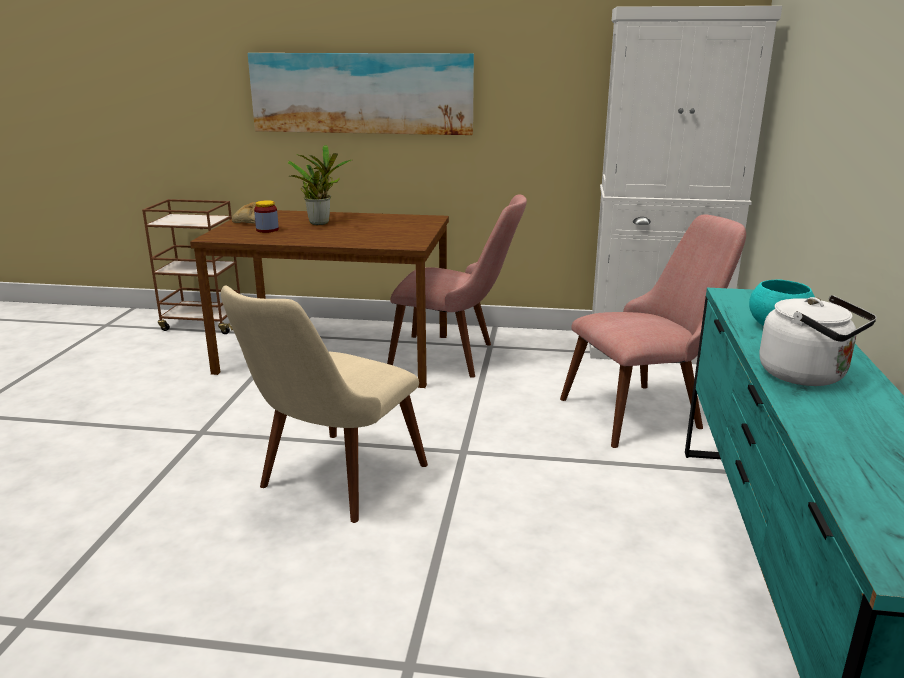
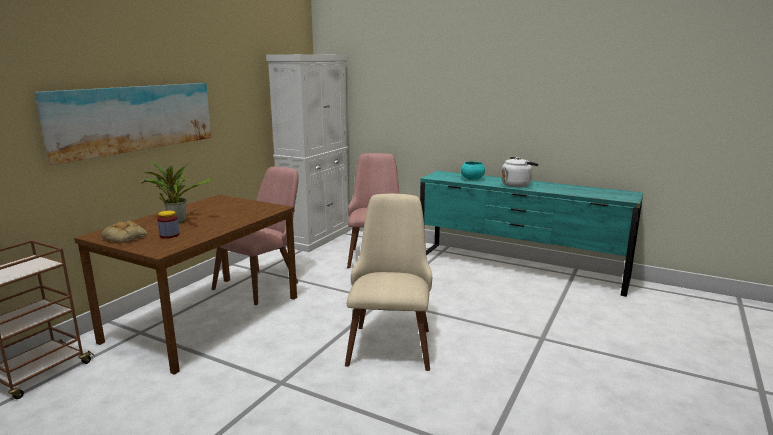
camera: 70 degrees left, 5 degrees down
(331, 485) = (391, 340): beige chair -> beige chair turned 135 degrees counterclockwise

